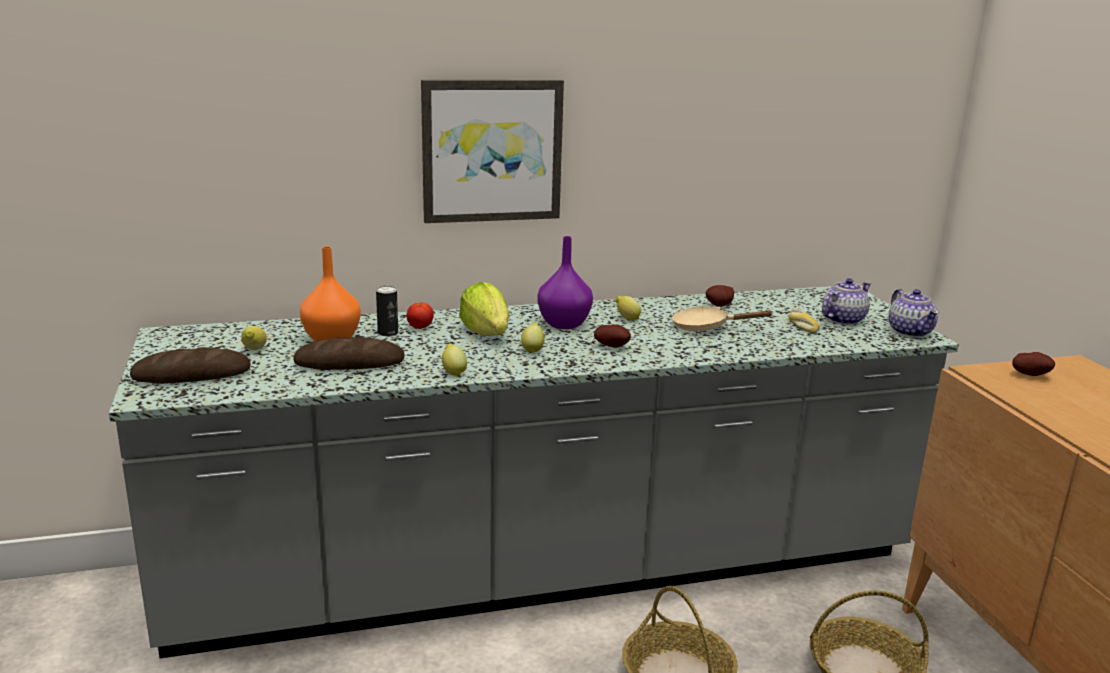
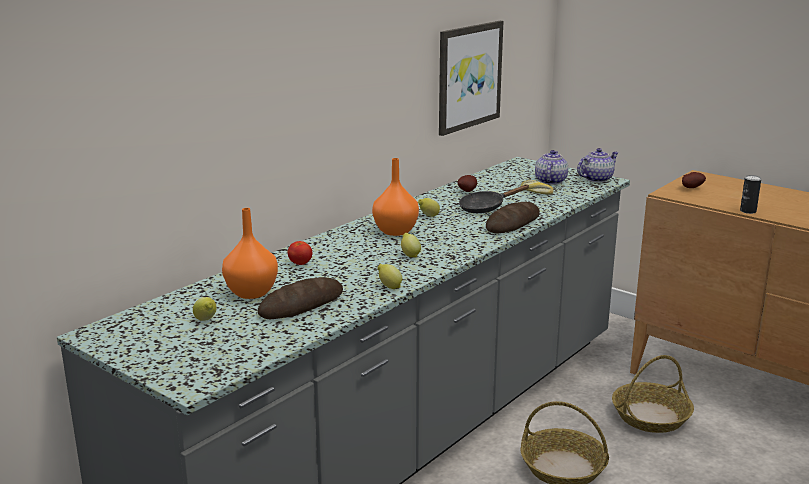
camera: 35 degrees left, 0 degrees up
(191, 374) = (194, 355): bread -> bread (512, 223)
(388, 333) = (284, 275): can -> can (748, 211)
(487, 333) = (356, 253): lettuce -> none
(492, 151) = (309, 98): picture -> picture (468, 76)
(565, 324) = (396, 231): purple vase -> orange vase
(613, 346) = (455, 237): potato -> none
(706, 327) = (485, 208): beige frying pan -> black frying pan
(910, 331) = (596, 179): teapot -> teapot turned 75 degrees counterclockwise

